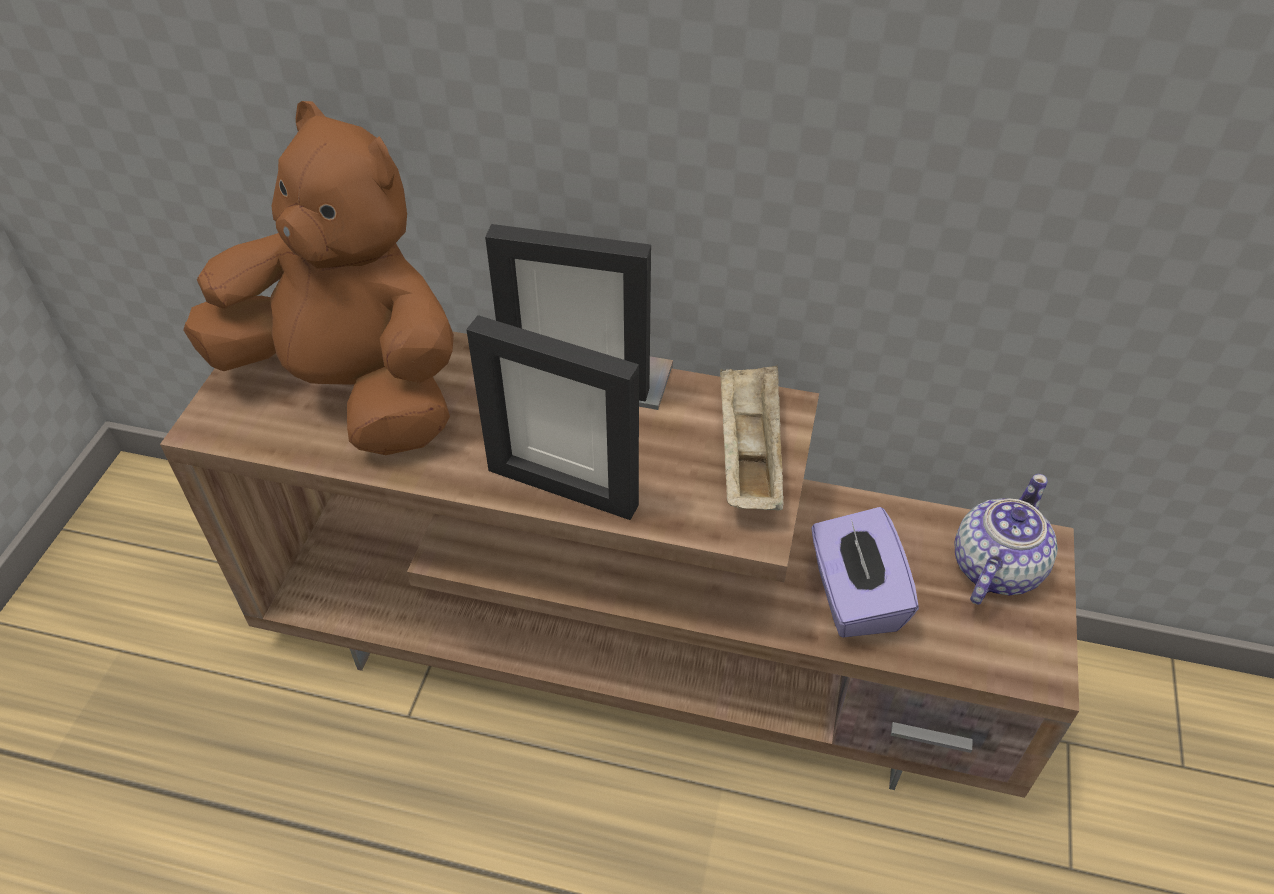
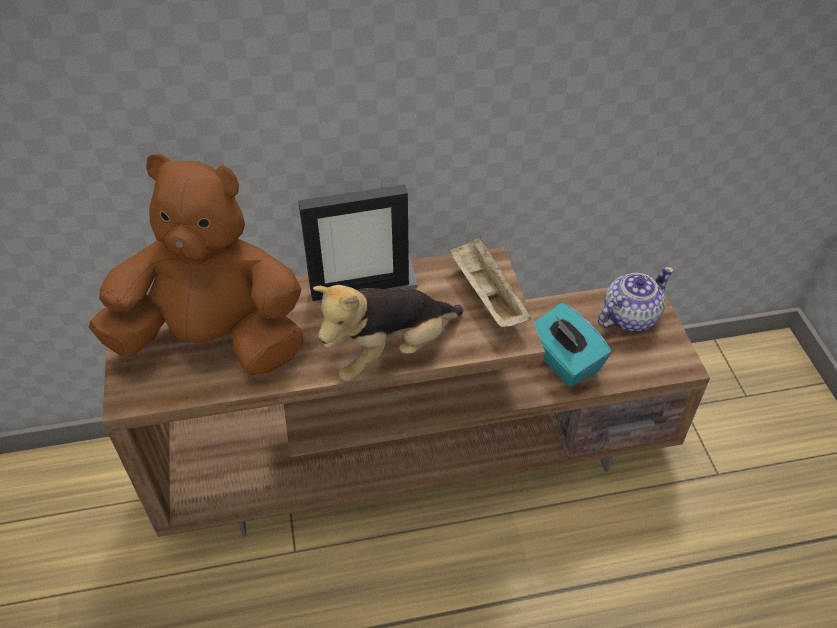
camera: 25 degrees left, 0 degrees up
(564, 485) = (390, 351): picture frame -> plush toy
(854, 596) = (563, 361): purple tissue box -> turquoise tissue box
(994, 568) = (629, 317): teapot -> teapot turned 45 degrees clockwise

